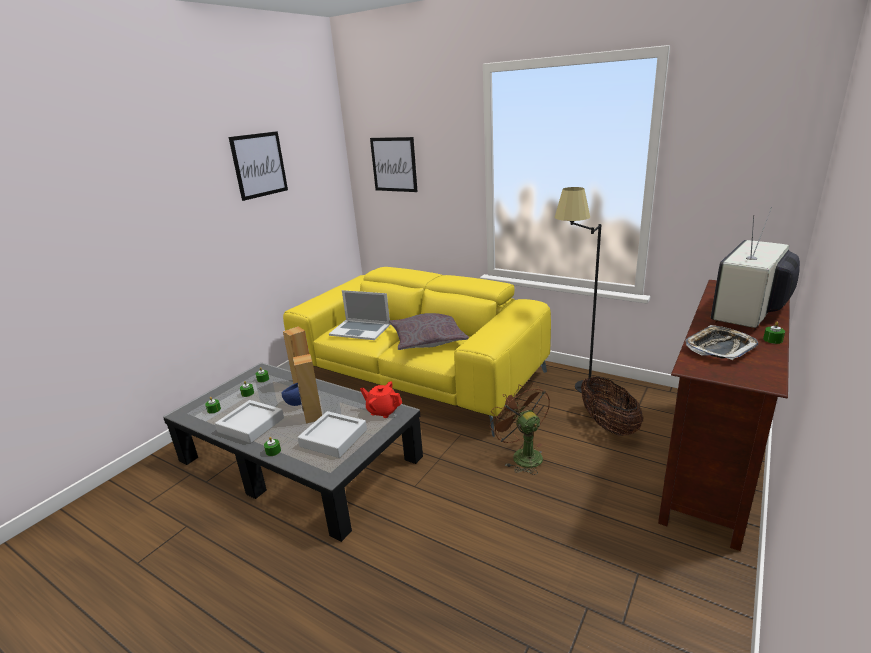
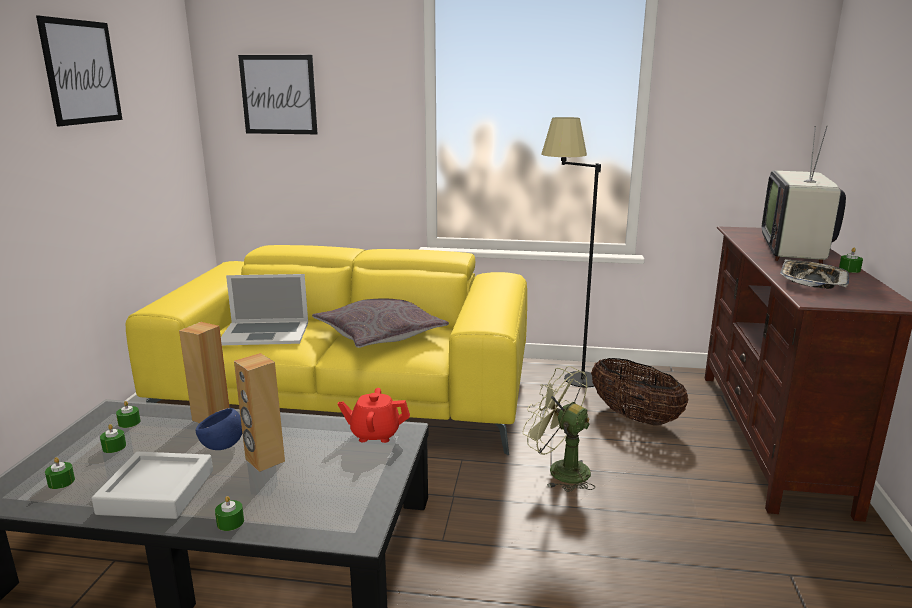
camera: 25 degrees left, 5 degrees down
(333, 438) = (324, 483): grey tray -> none
(522, 455) = (560, 470): brown fan -> green fan

